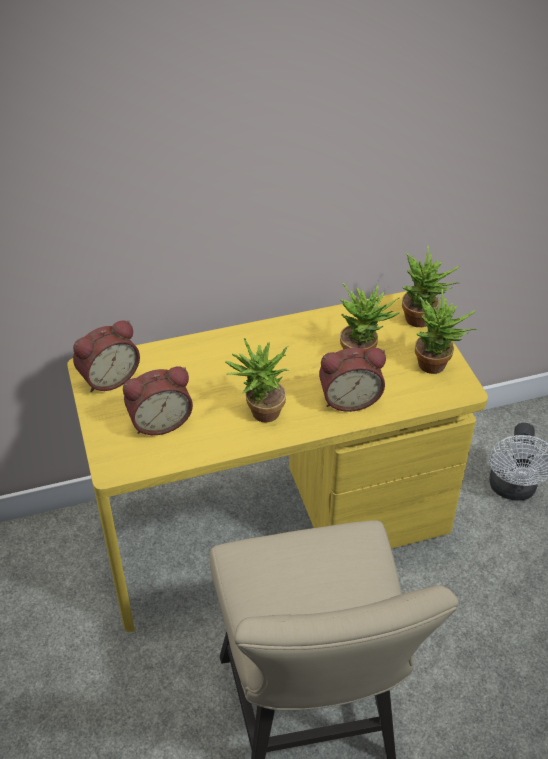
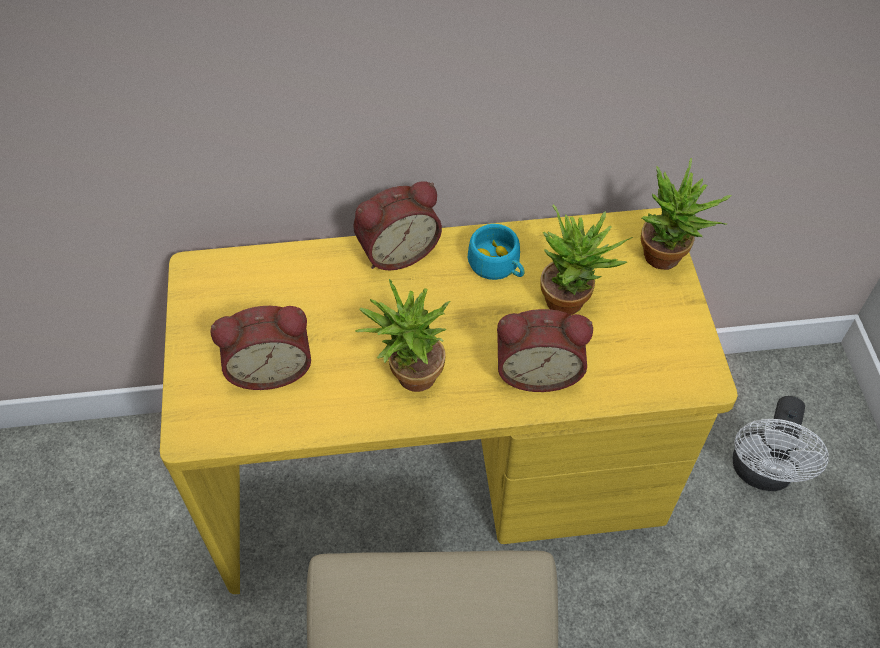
camera: 10 degrees right, 10 degrees up
(108, 377) = (218, 289): alarm clock -> alarm clock (397, 250)
(306, 339) = (498, 266): none -> turquoise cup
(437, 367) = (673, 337): potted plant -> none

